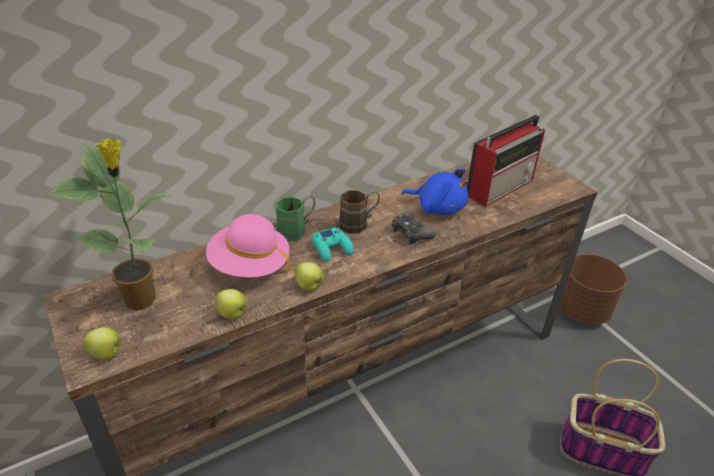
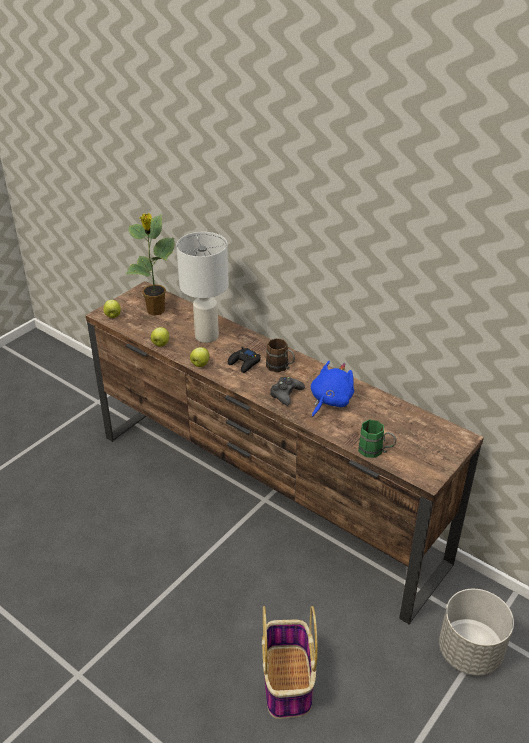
camera: 70 degrees right, 0 degrees up
(250, 265) = (206, 336): pink hat -> white table lamp
(297, 230) = (254, 343): green mug -> green mug (376, 451)
(332, 248) = (244, 363): turquoise game controller -> black game controller
(438, 207) = (330, 401): blue plush toy -> blue plush toy turned 150 degrees counterclockwise
(501, 187) = (390, 431): radio -> none
(582, 310) = (470, 652): brown planter -> grey planter

